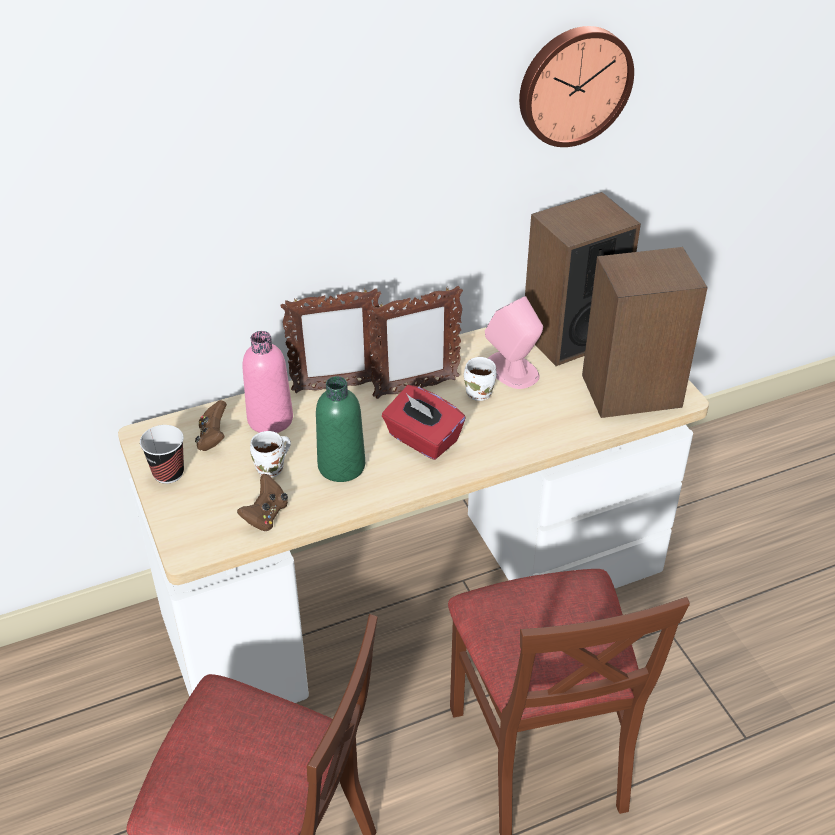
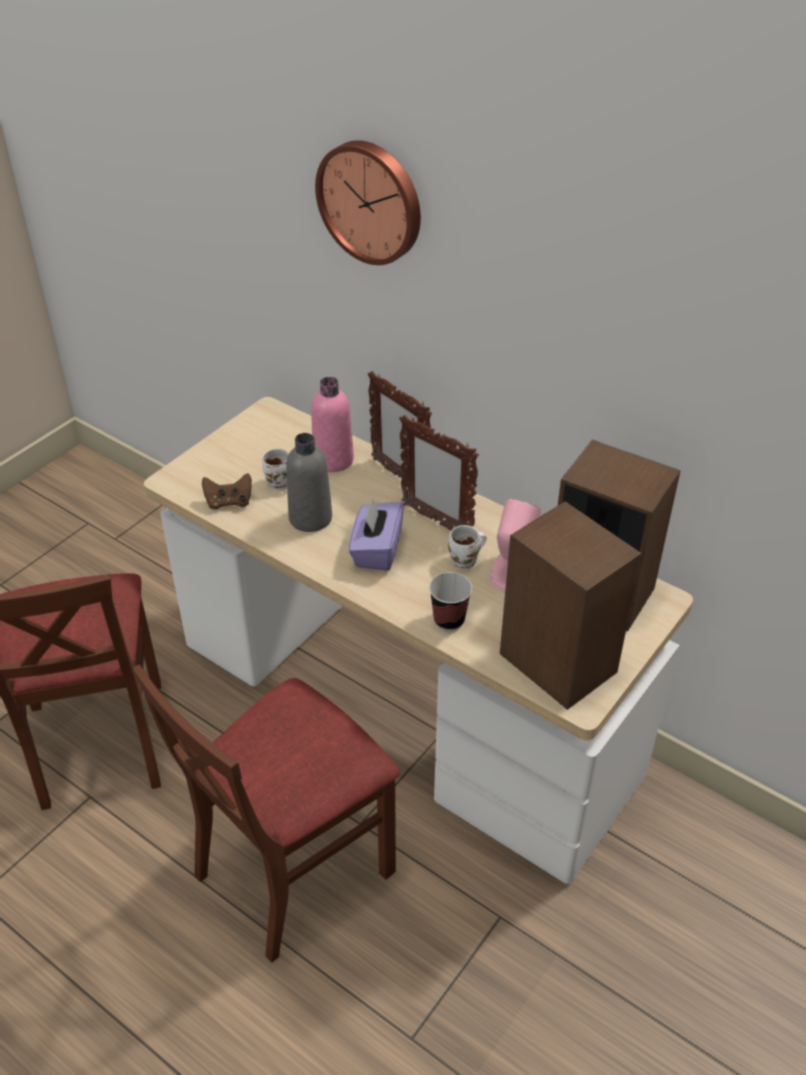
camera: 60 degrees right, 0 degrees up
(168, 473) = (238, 438): cup -> cup (449, 620)
(213, 438) = (290, 442): brown game controller -> none
(341, 466) = (310, 518): green bottle -> grey bottle
(422, 439) = (376, 550): red tissue box -> purple tissue box
(573, 84) = (686, 339): wall clock -> wall clock (371, 201)

